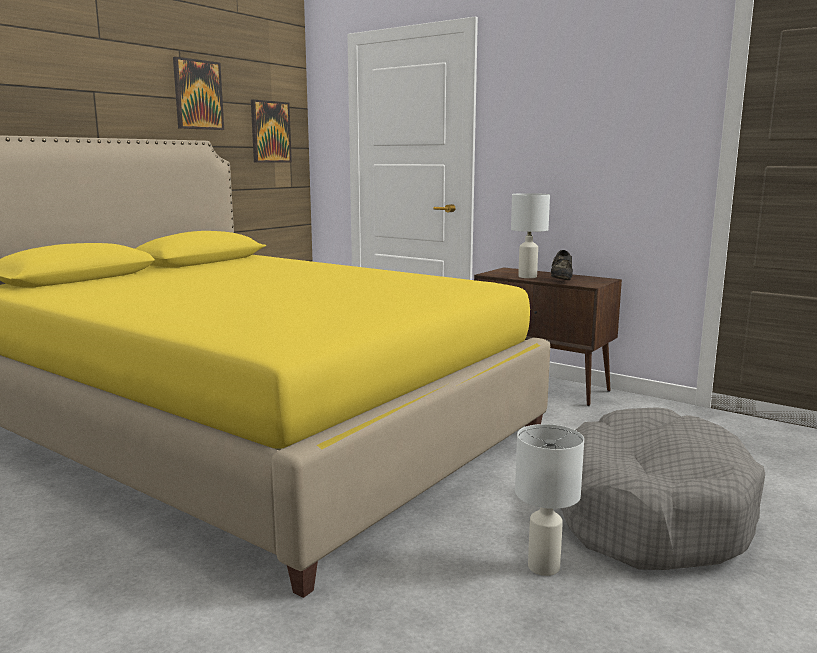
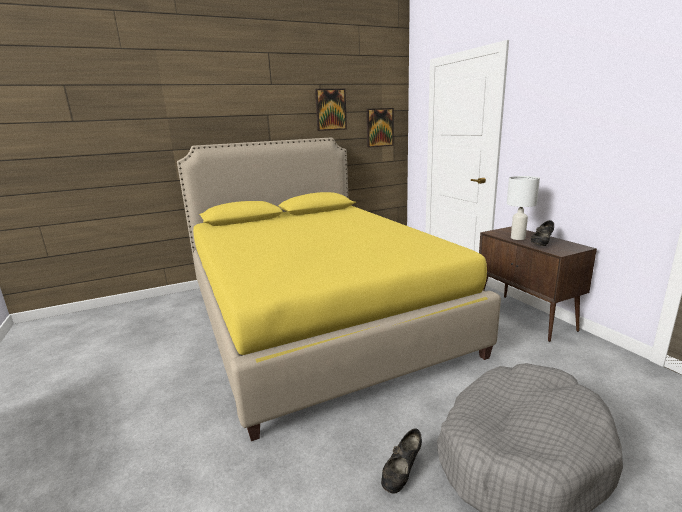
camera: 30 degrees right, 5 degrees up
(543, 566) = (401, 473): white table lamp -> black shoe

